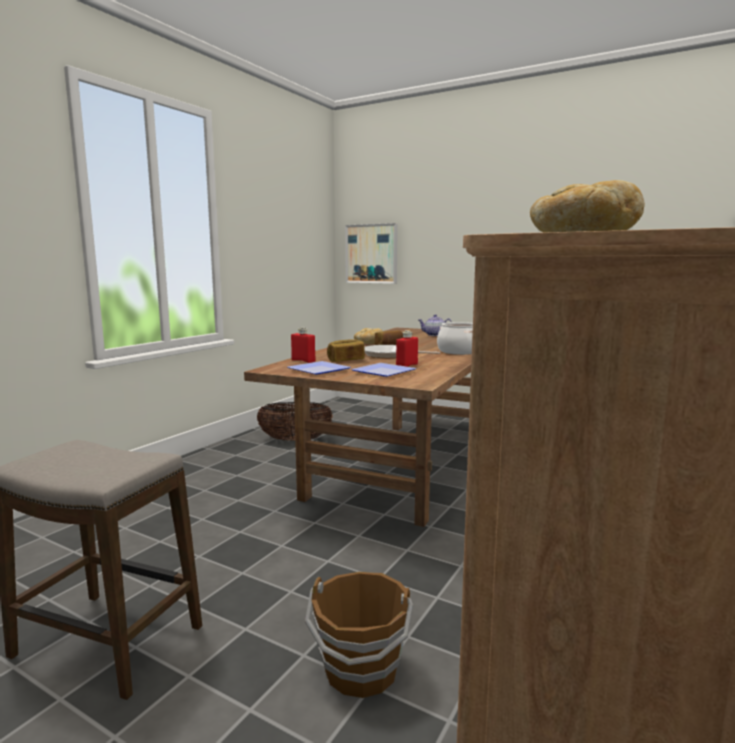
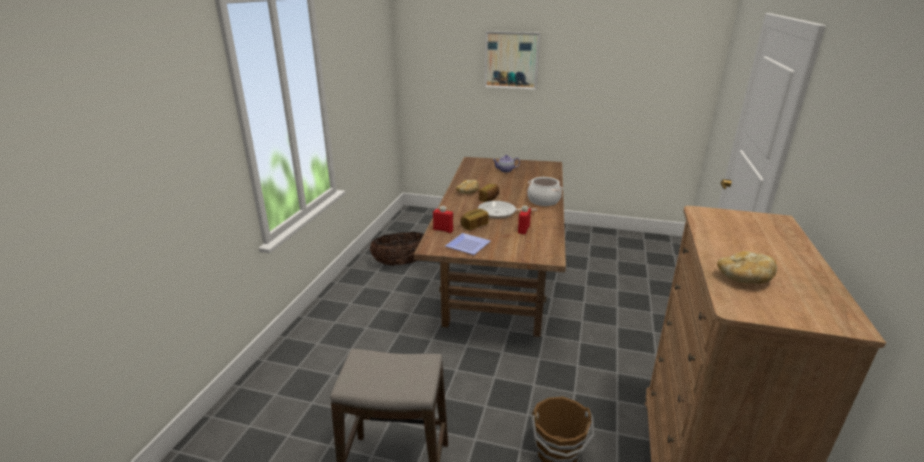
camera: 15 degrees left, 15 degrees up
(371, 254) = (432, 86): picture -> picture (511, 60)
(384, 373) = (516, 243): plate -> none

